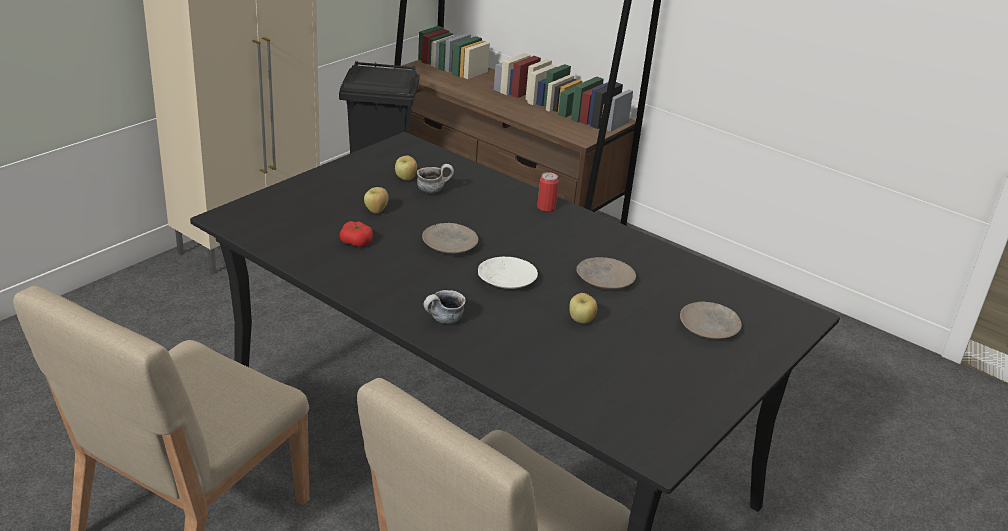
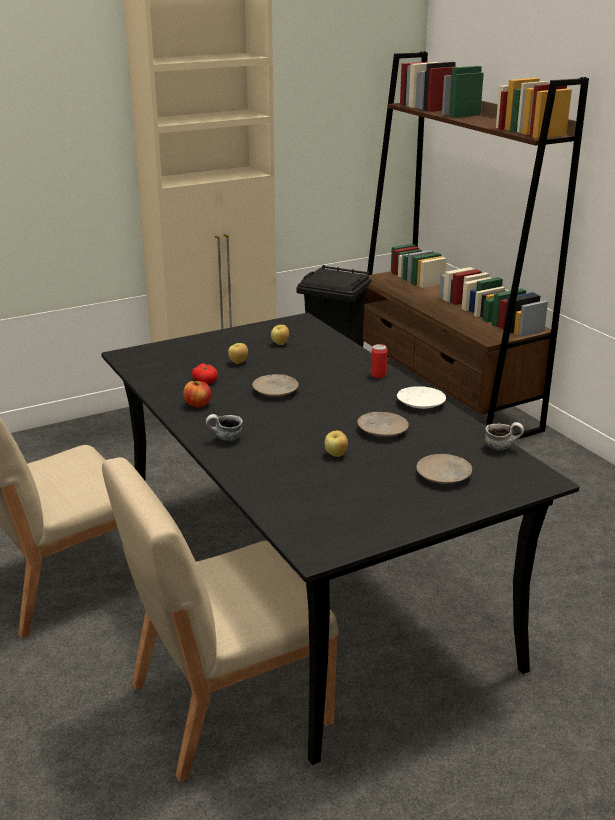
camera: 25 degrees right, 5 degrees down
(373, 277) = (198, 404): none -> apple
(434, 190) = (296, 353): mug -> mug (502, 447)
(506, 279) = (299, 419): white plate -> white plate (420, 403)

